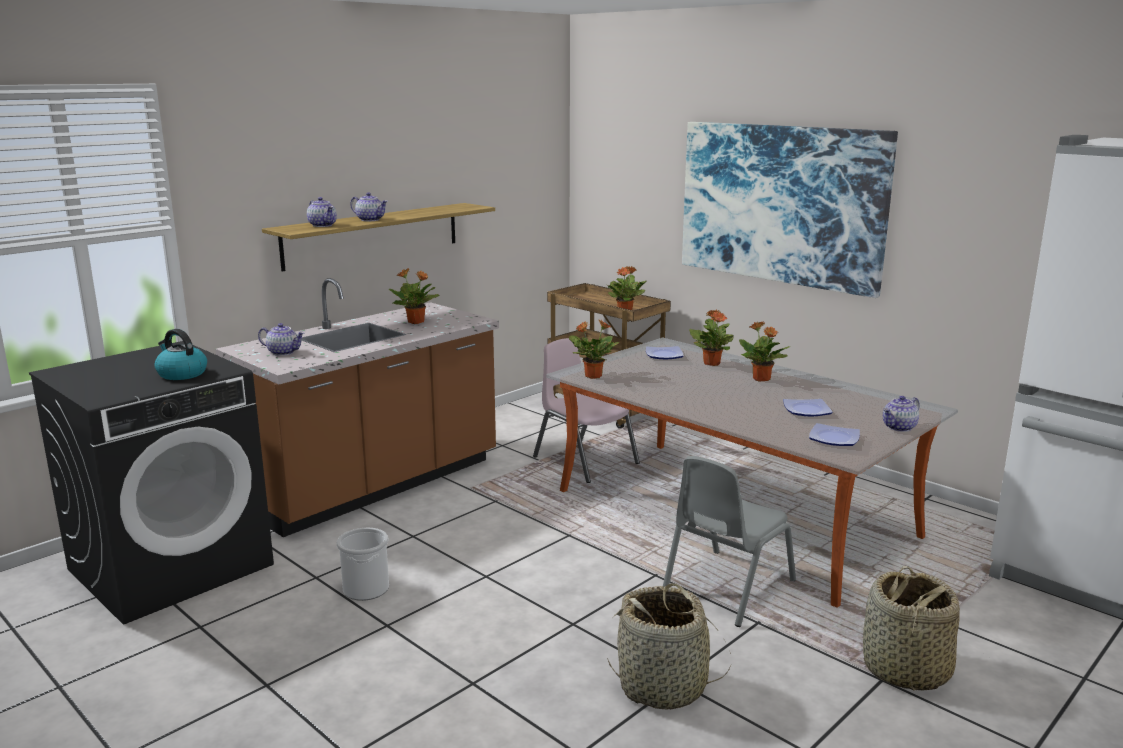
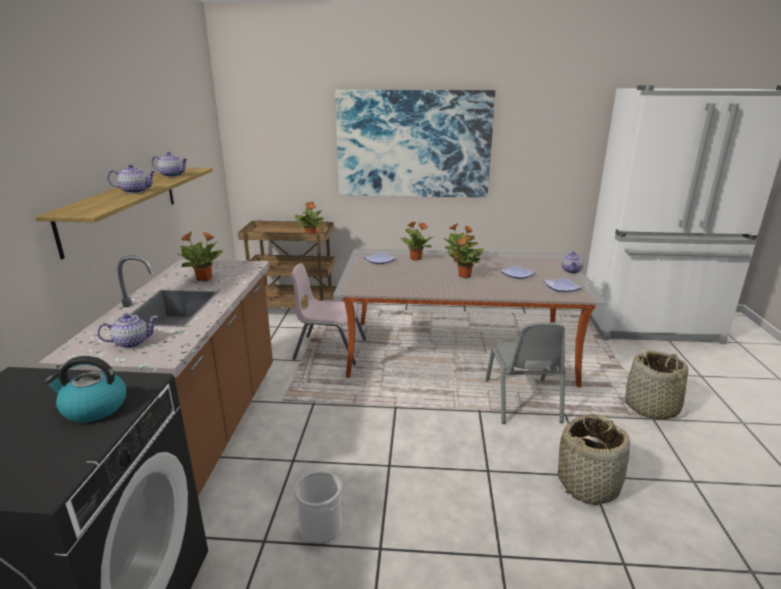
camera: 40 degrees left, 5 degrees up
(323, 225) = (102, 203): teapot -> teapot (172, 175)
(592, 376) = (366, 287): potted plant -> potted plant (464, 276)

